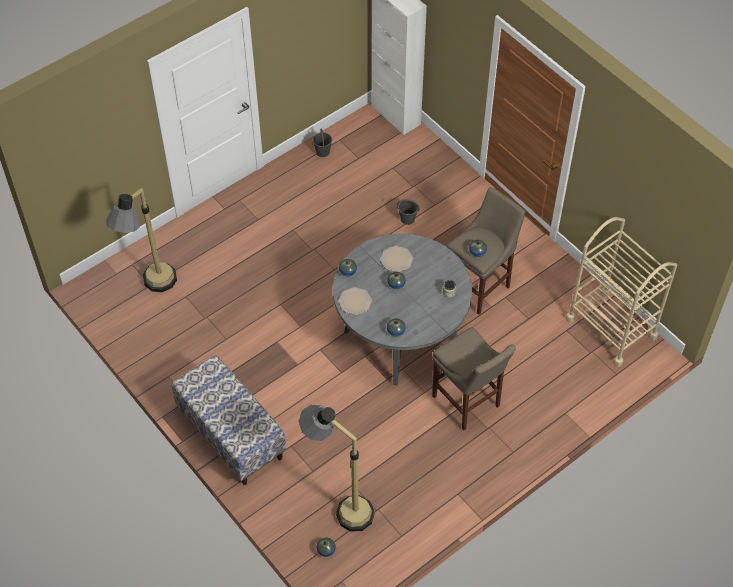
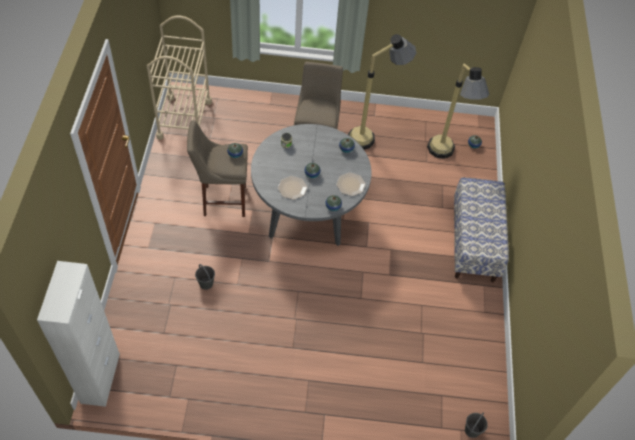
camera: 140 degrees left, 0 degrees up
(152, 290) = (443, 389): floor lamp -> floor lamp (372, 136)
(322, 151) = (194, 397): grey bucket -> grey bucket (472, 430)

